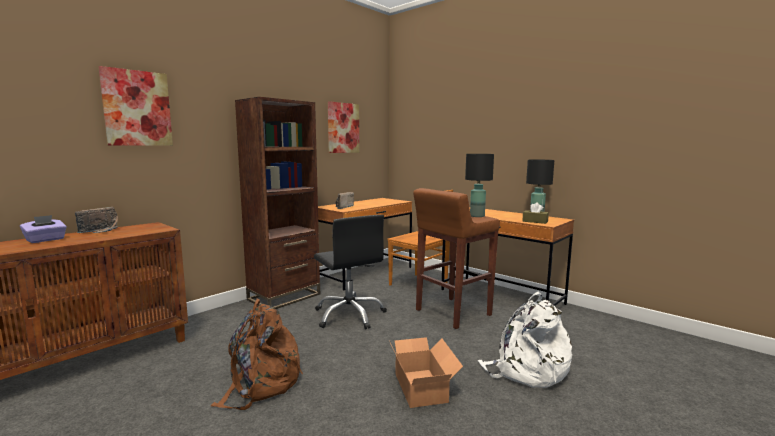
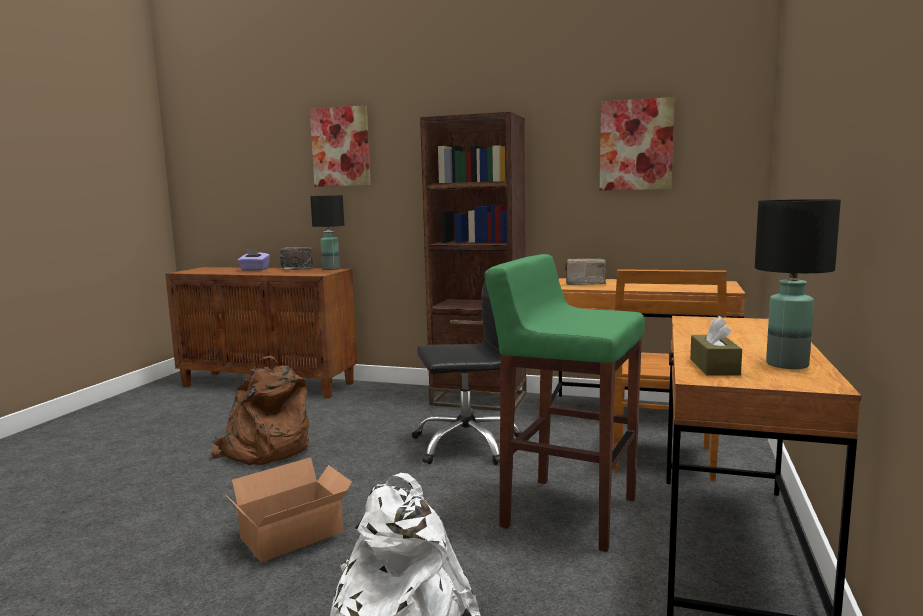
camera: 65 degrees right, 0 degrees up
(349, 315) = (467, 444): black office chair -> black office chair turned 135 degrees counterclockwise
(452, 313) = (567, 512): brown stool -> green stool
(477, 216) = (601, 324): black table lamp -> black table lamp (331, 269)

